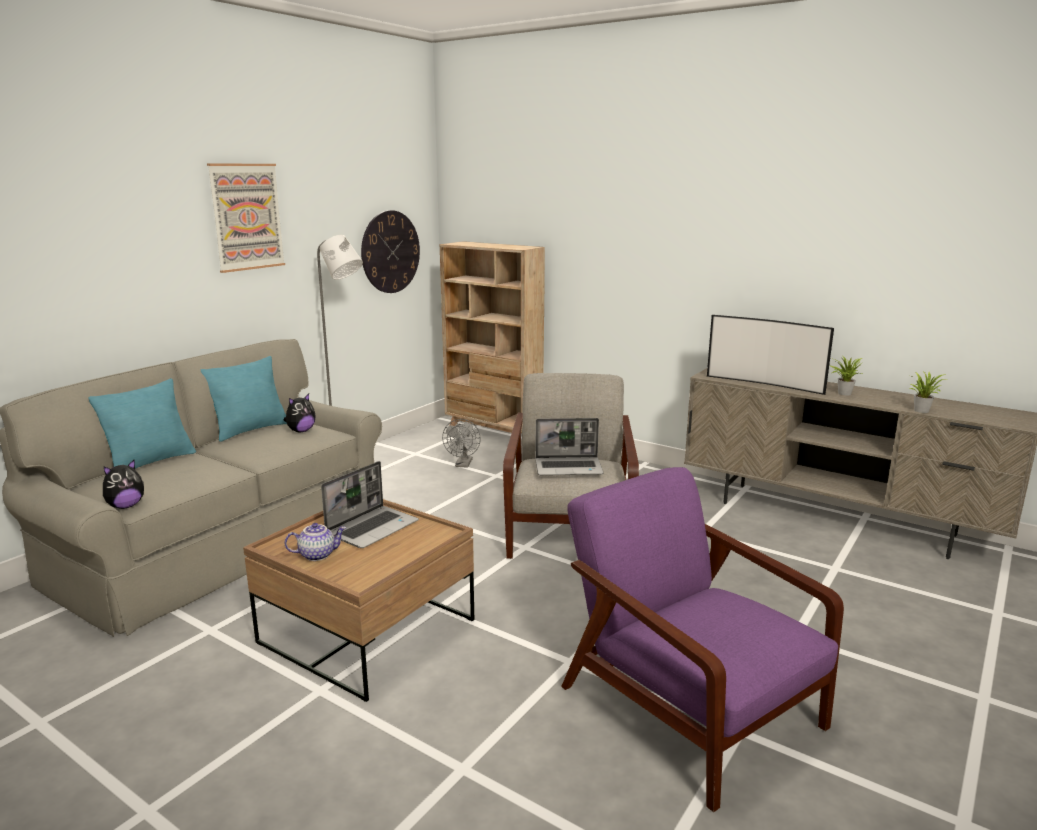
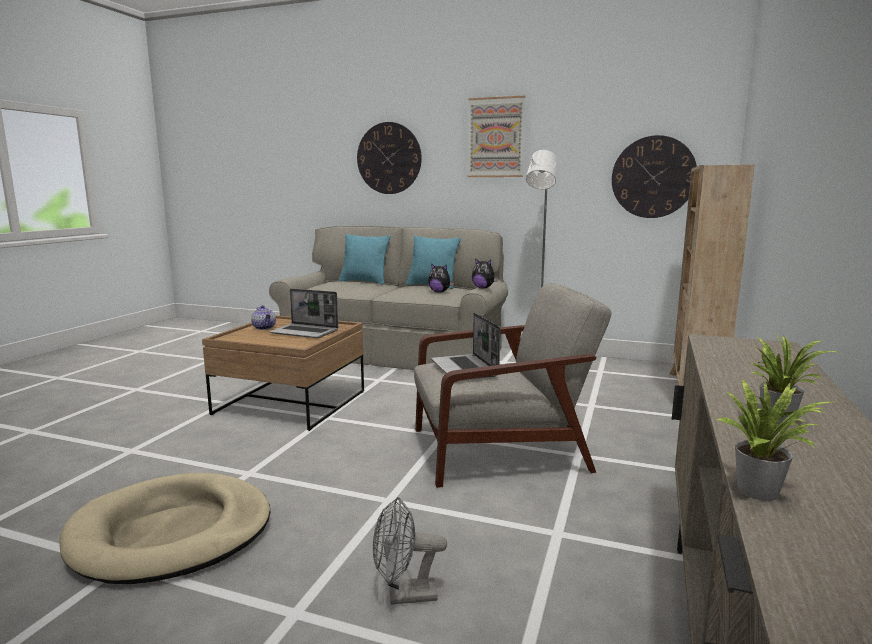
camera: 75 degrees right, 5 degrees down
(94, 256) = (389, 158): none -> wall clock
(125, 506) = (307, 289): plush toy -> plush toy (483, 288)
(463, 465) = (599, 390): grey fan -> grey fan (404, 595)
(687, 705) = (172, 533): purple armchair -> beige dog bed
(765, 384) = (730, 367): television -> none

